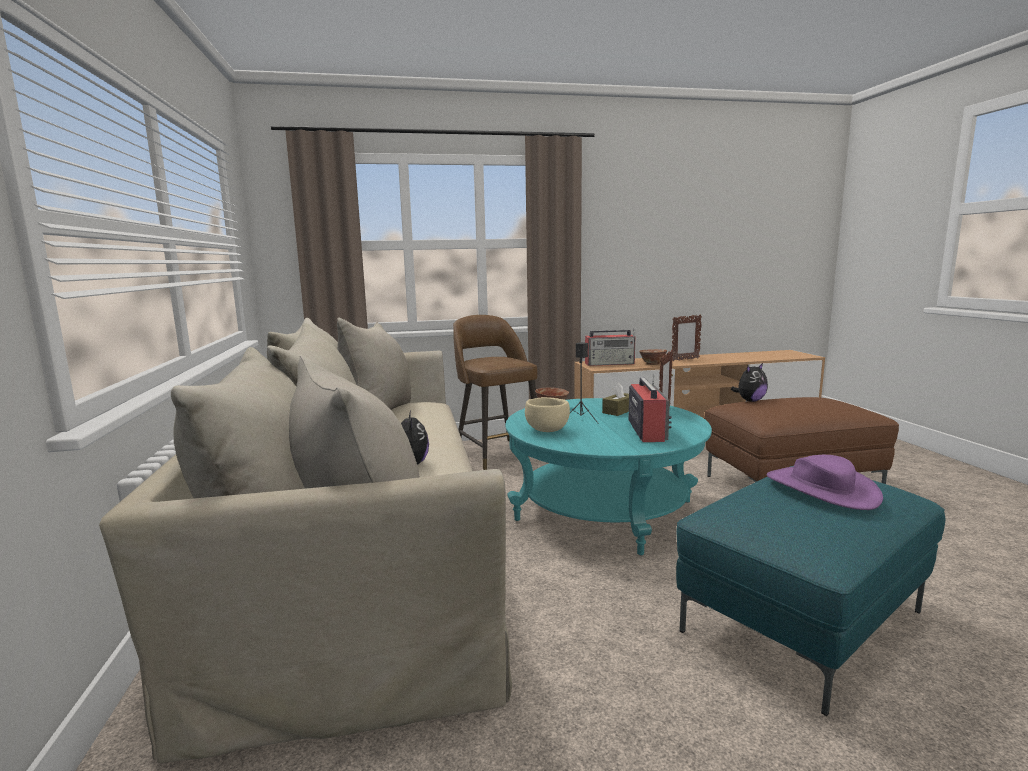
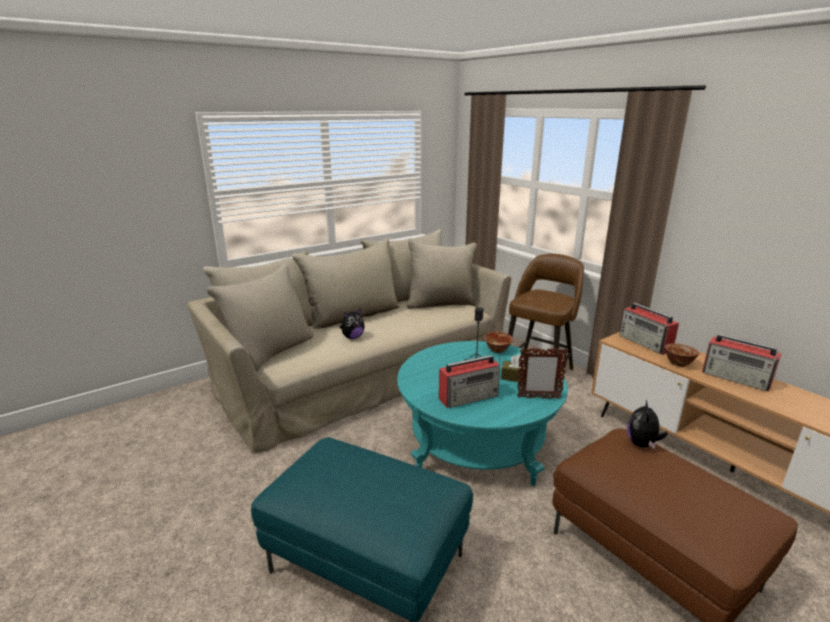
camera: 65 degrees right, 10 degrees up
(547, 431) = (436, 360): beige bowl -> none
(685, 359) = (736, 378): picture frame -> radio
(750, 401) = (642, 444): plush toy -> plush toy turned 75 degrees clockwise
(821, 489) = (373, 484): purple hat -> none

